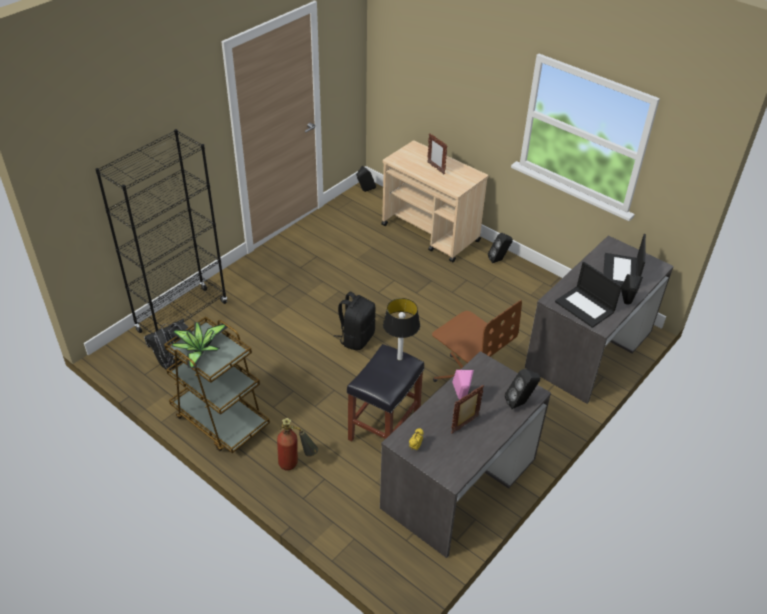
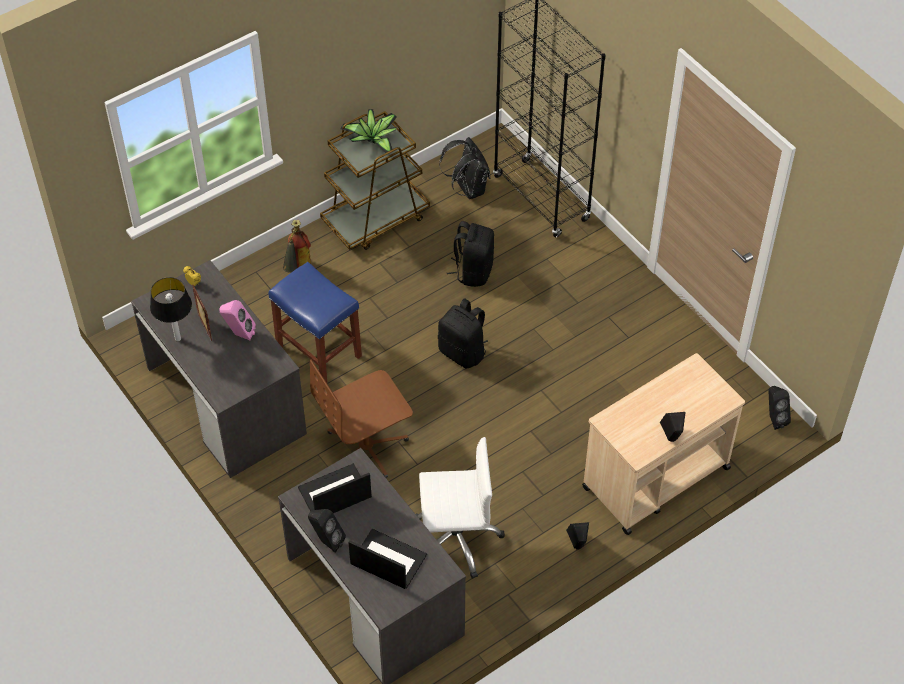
camera: 105 degrees right, 10 degrees up
(270, 345) = (473, 271): none -> black backpack
(384, 427) = (320, 352): black stool -> blue stool
(399, 358) = (326, 307): table lamp -> table lamp (177, 339)
(436, 168) = (664, 410): picture frame -> none
(520, 403) = (214, 381): black speaker -> black speaker (671, 439)
(522, 316) = (456, 538): none -> white office chair

